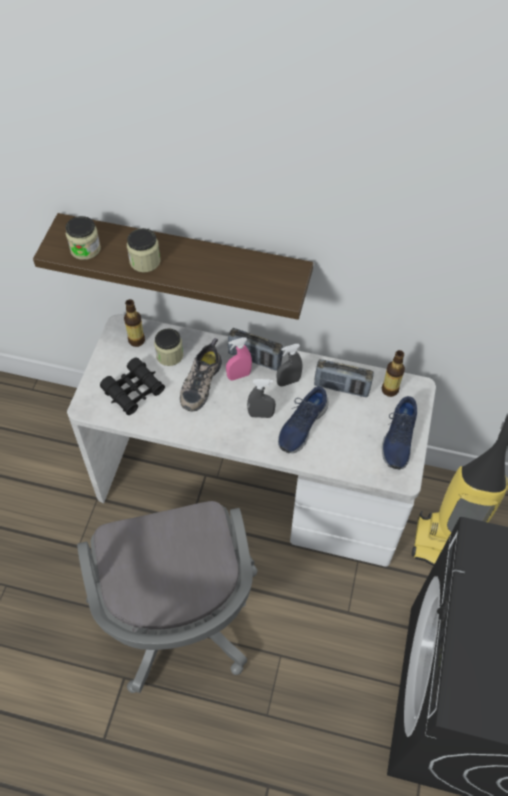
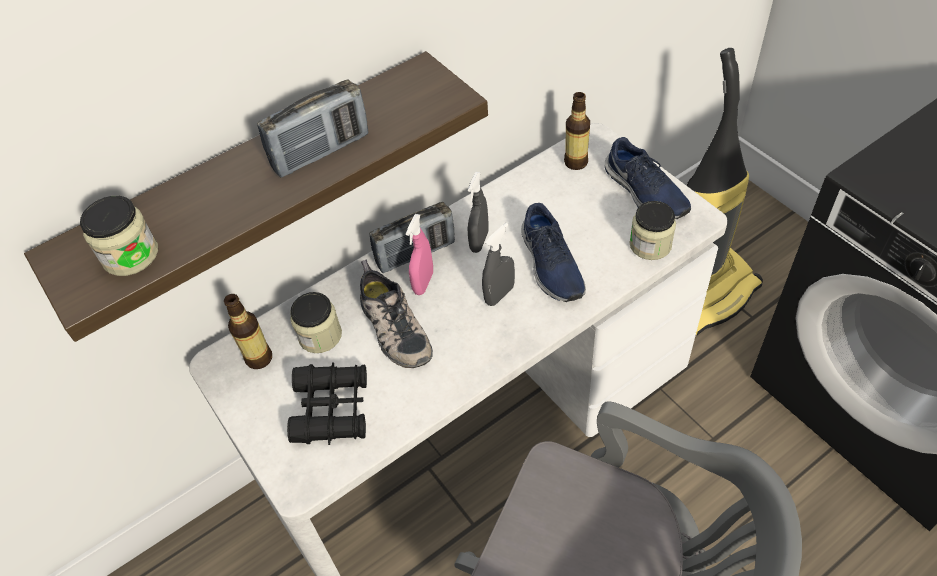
camera: 45 degrees left, 5 degrees down
(145, 261) = (235, 201): jar -> jar (650, 245)
(341, 387) = (534, 200): radio -> radio (321, 152)

